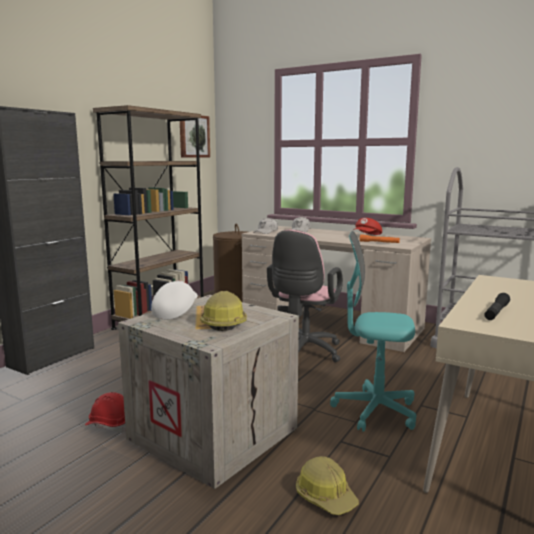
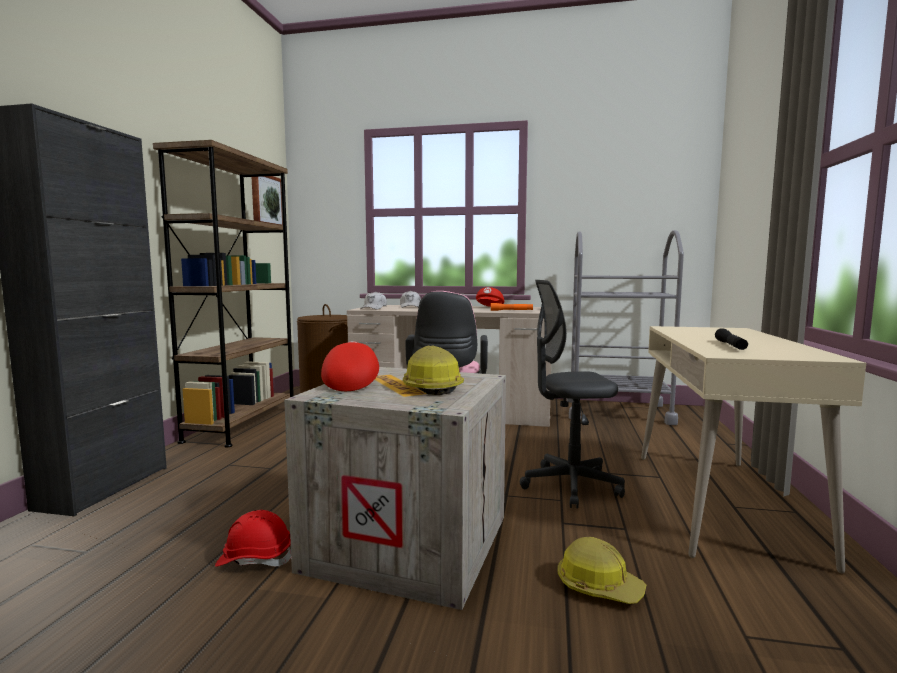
camera: 20 degrees left, 5 degrees down
(175, 311) = (350, 383): white cap -> red cap
(375, 411) = (570, 486): turquoise office chair -> grey office chair

